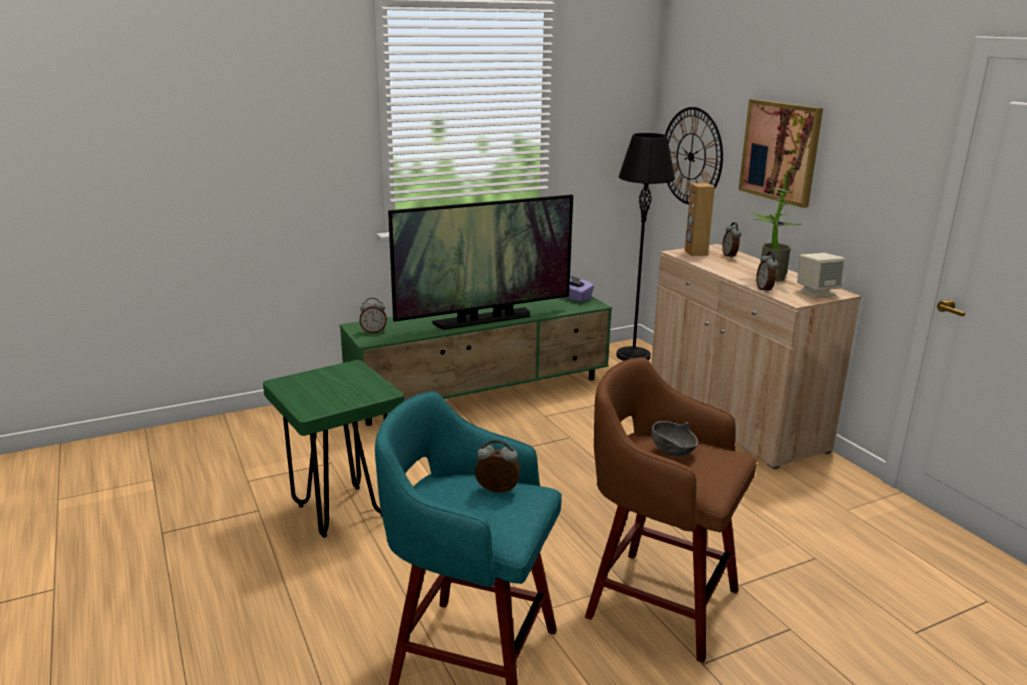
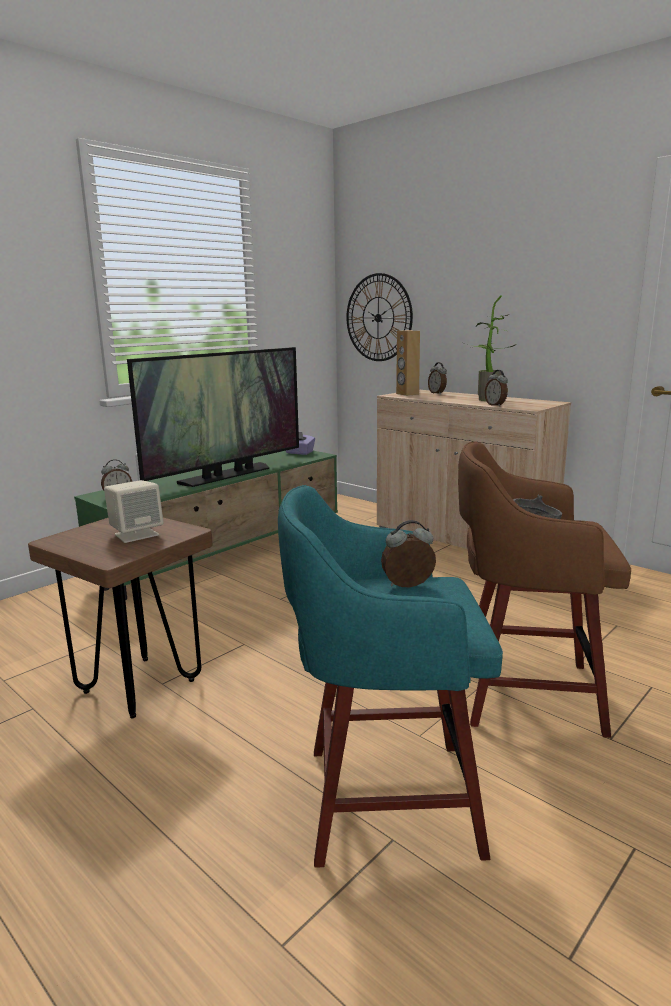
camera: 20 degrees left, 5 degrees down
(342, 511) = (140, 686): green stool -> brown stool
(633, 356) = (344, 506): black floor lamp -> none
(780, 151) = (472, 294): picture -> none
(816, 292) = (536, 403): beige speaker -> beige speaker (136, 534)

